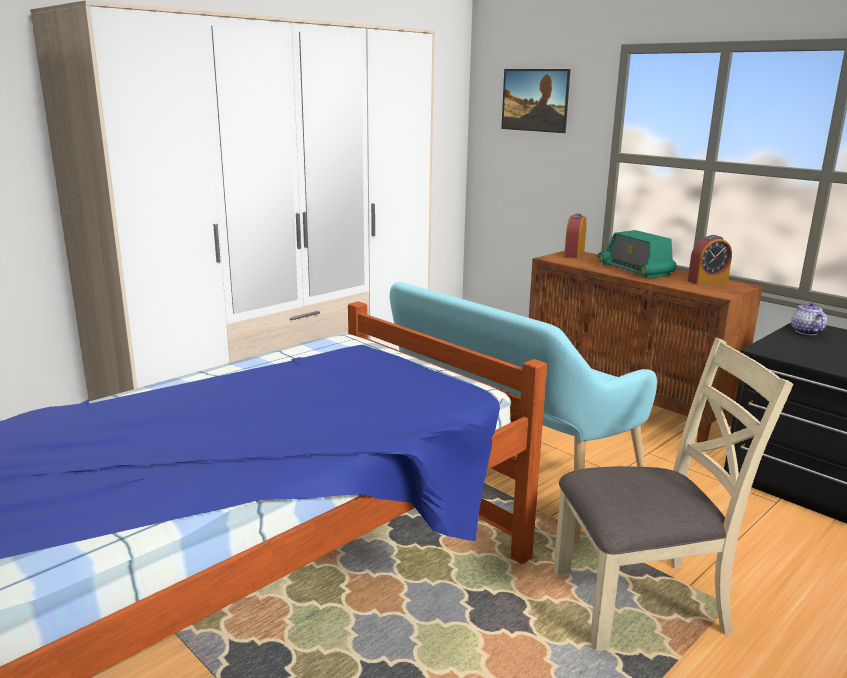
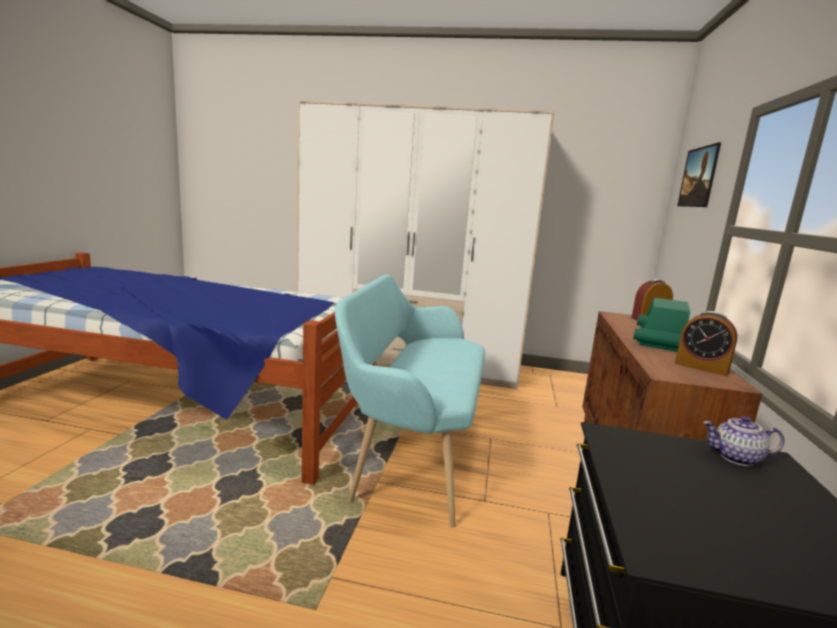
camera: 55 degrees right, 5 degrees down
(641, 601) = (290, 551): beige chair -> none
(805, 332) = (736, 458): teapot -> teapot turned 135 degrees counterclockwise

